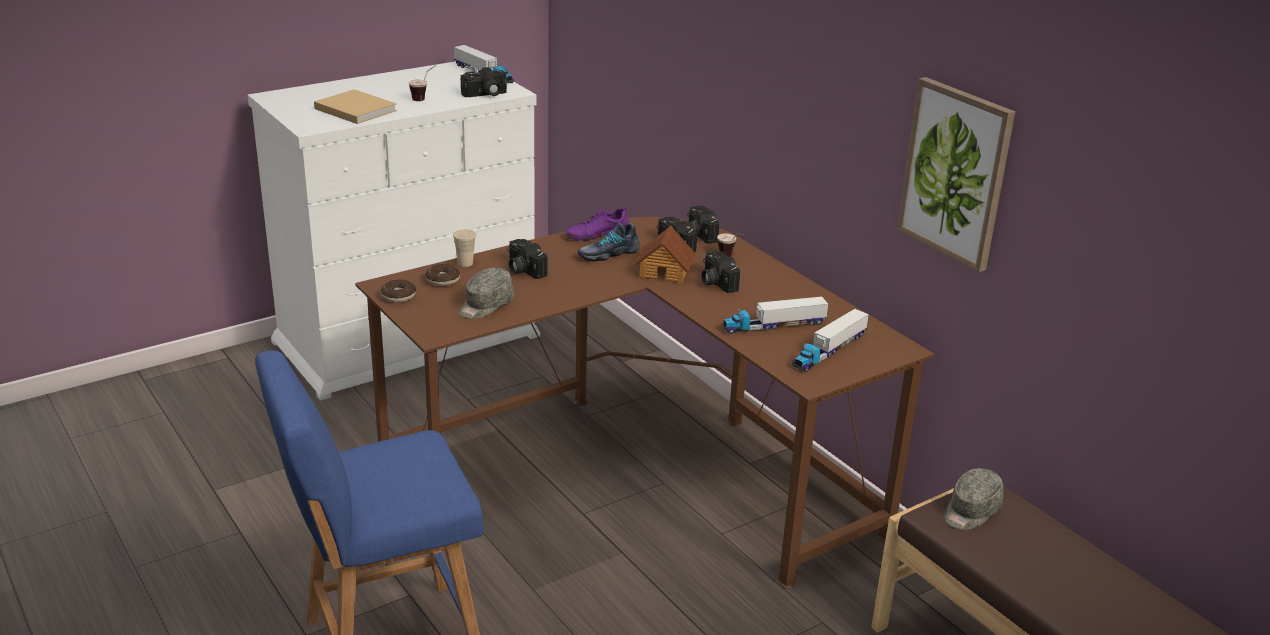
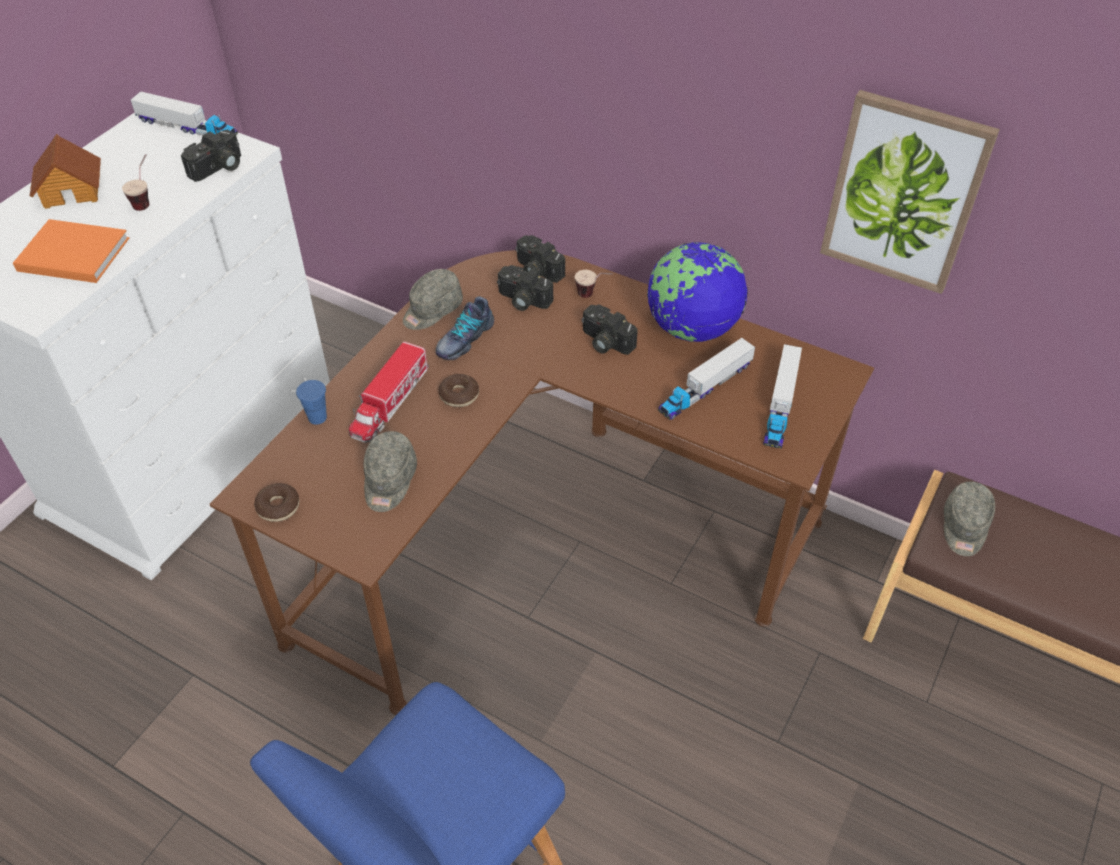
camera: 25 degrees left, 20 degrees up
(354, 109) = (71, 254): beige book -> orange book
(443, 280) = (311, 457): donut -> donut (459, 395)
(465, 263) = (317, 417): beige cup -> blue cup
(523, 269) = (390, 402): camera -> toy truck
(598, 234) = (432, 310): purple shoe -> grey cap
(665, 271) = (543, 345): toy house -> toy house (72, 190)
(794, 293) = (691, 328): none -> globe

